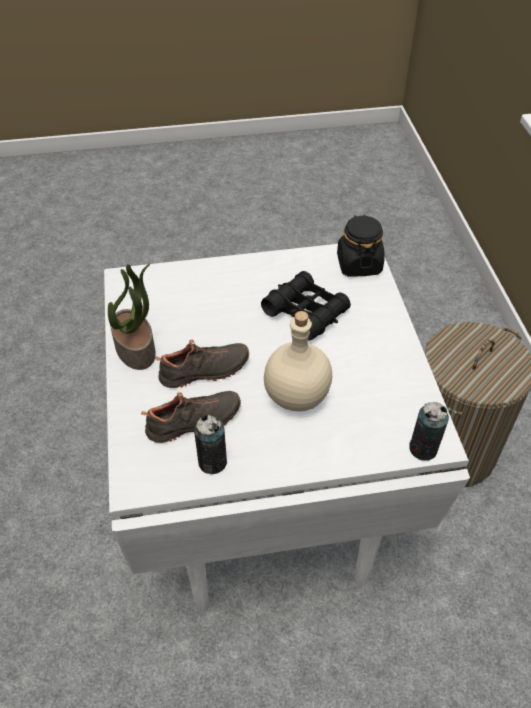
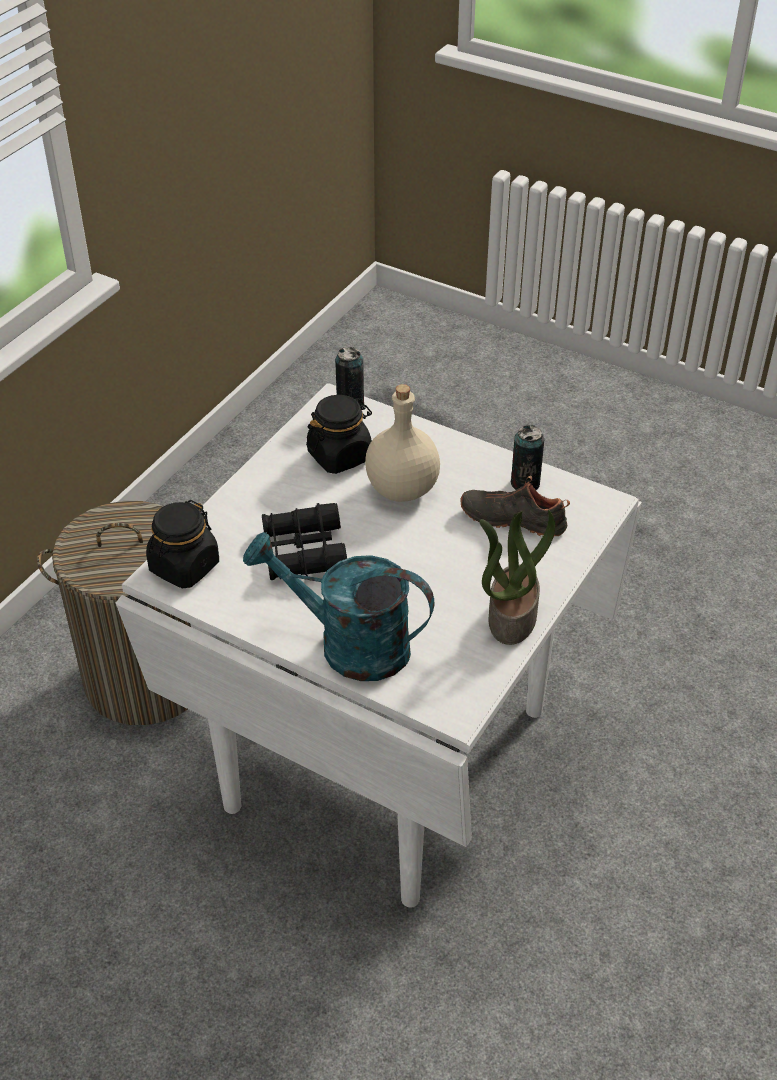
camera: 140 degrees left, 5 degrees down
(205, 372) = (463, 554): black shoe -> none
(218, 278) = (348, 644): none -> turquoise watering can
(370, 394) = (340, 456): none -> black jar

